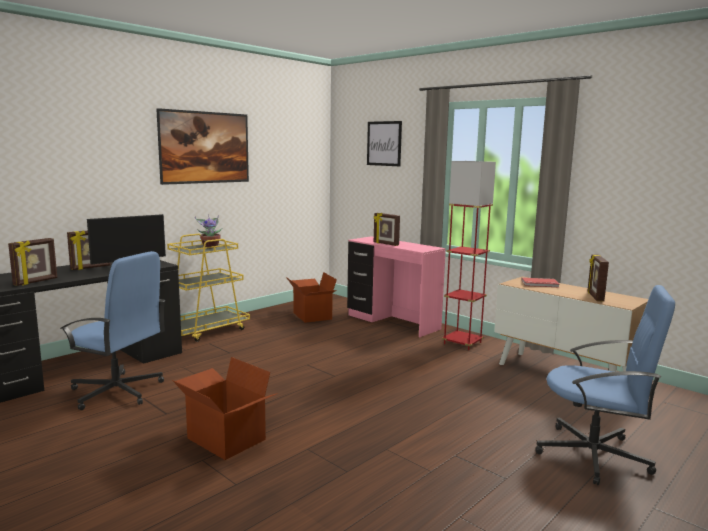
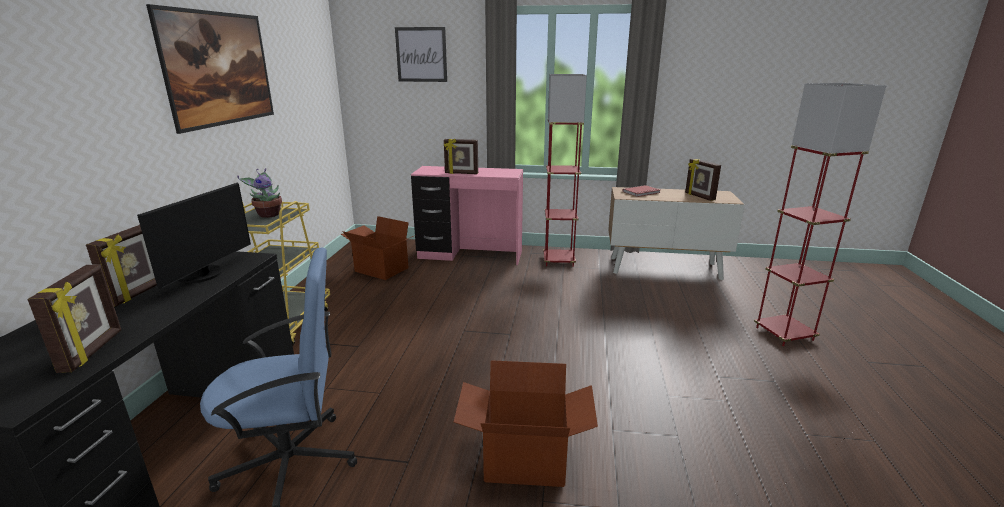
camera: 35 degrees left, 10 degrees up
(594, 455) = (784, 334): blue office chair -> red floor lamp

